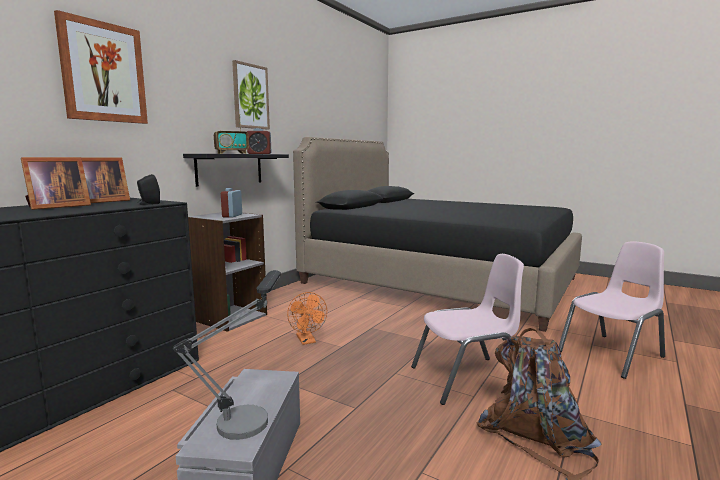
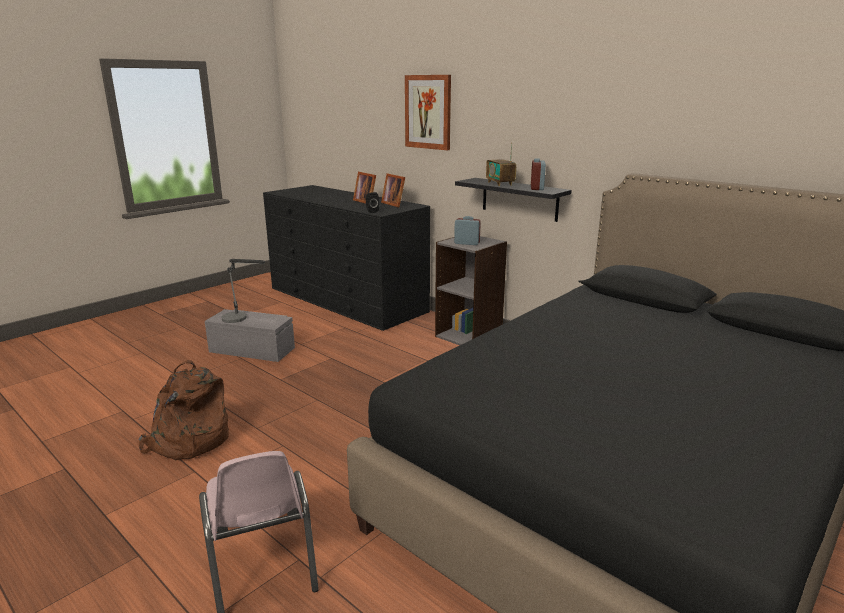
camera: 100 degrees right, 10 degrees up
(250, 96) = (556, 118): picture -> none
(307, 341) = (401, 367): orange fan -> none
(467, 379) = (283, 431): pink chair -> none

